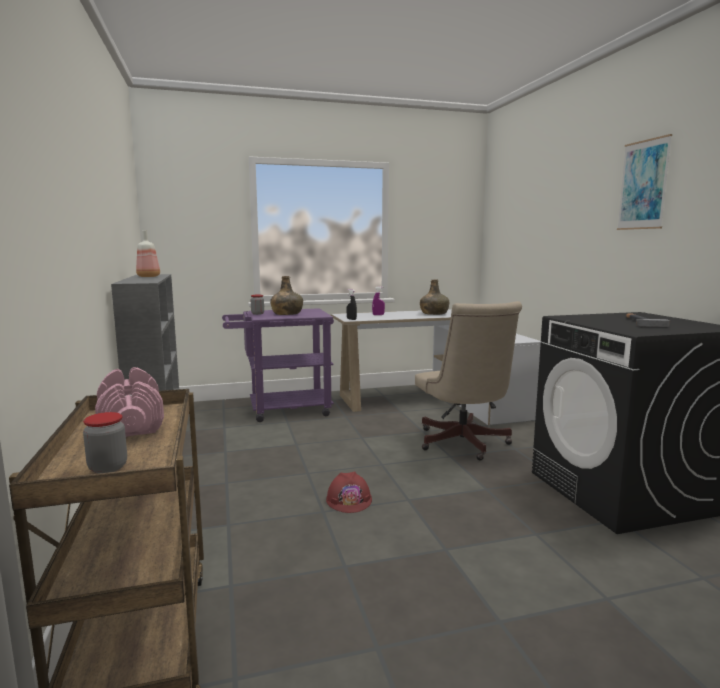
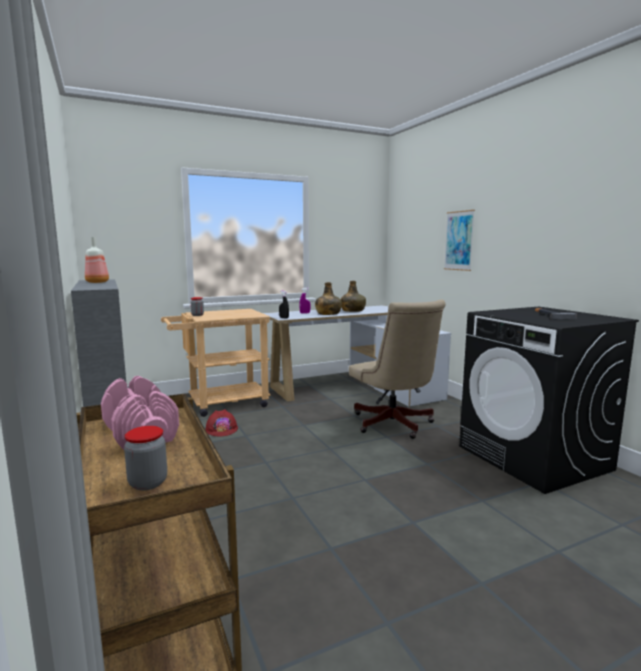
camera: 10 degrees left, 0 degrees up
(281, 410) = (220, 404): purple cart -> beige cart
(287, 314) = (225, 314): green bottle -> green bottle (328, 314)
(349, 500) = (312, 484): red hard hat -> red hard hat (221, 429)
(643, 185) = (538, 201): picture -> picture (459, 240)

